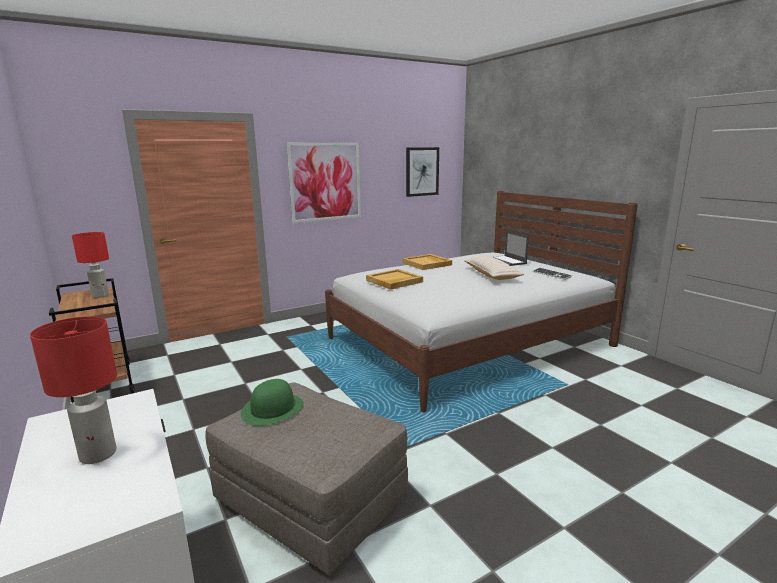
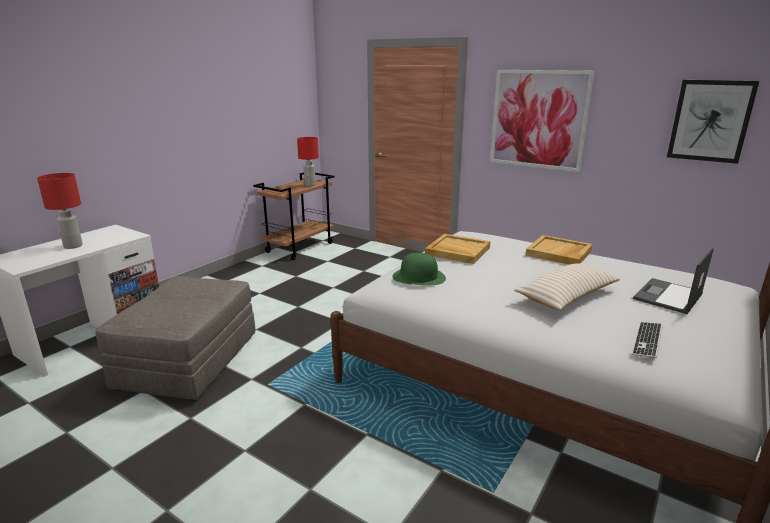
camera: 65 degrees right, 5 degrees up
(272, 409) = (193, 285): green hat -> green hat (418, 277)

